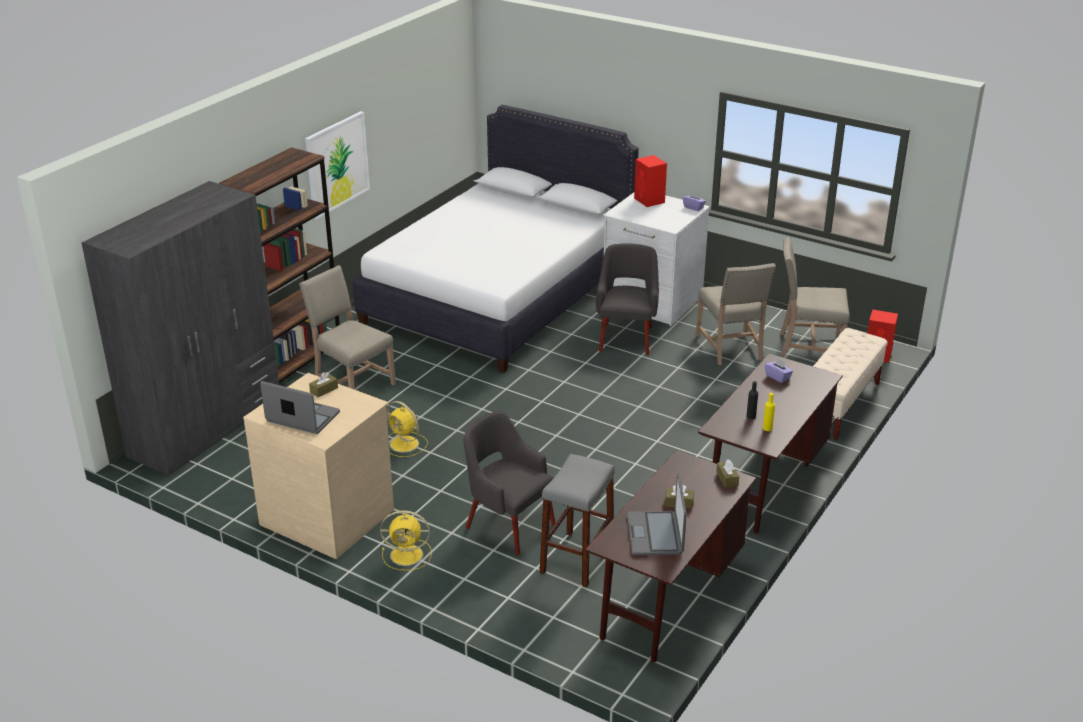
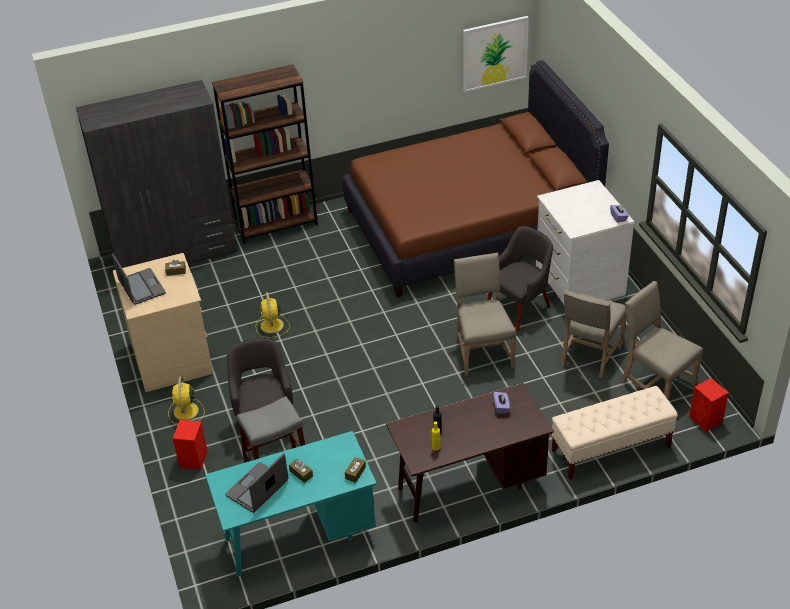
camera: 40 degrees right, 10 degrees up
(337, 164) = (348, 82): picture -> picture (494, 53)
(351, 383) = (291, 259): beige chair -> beige chair (482, 351)
(408, 555) = (186, 412): yellow fan -> yellow fan turned 45 degrees clockwise
(498, 296) = (469, 226): white bed -> brown bed
(649, 200) = (591, 196): red speaker -> red speaker (193, 460)
(668, 598) = (298, 536): brown desk -> turquoise desk

